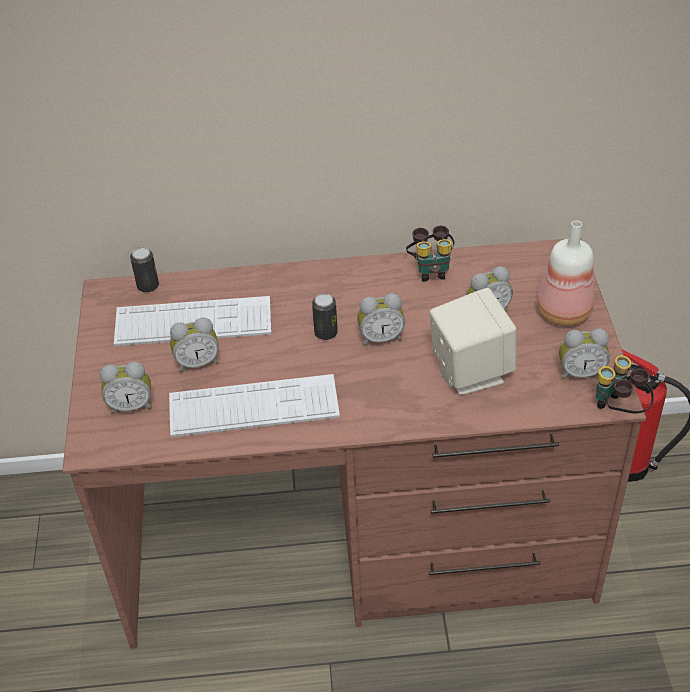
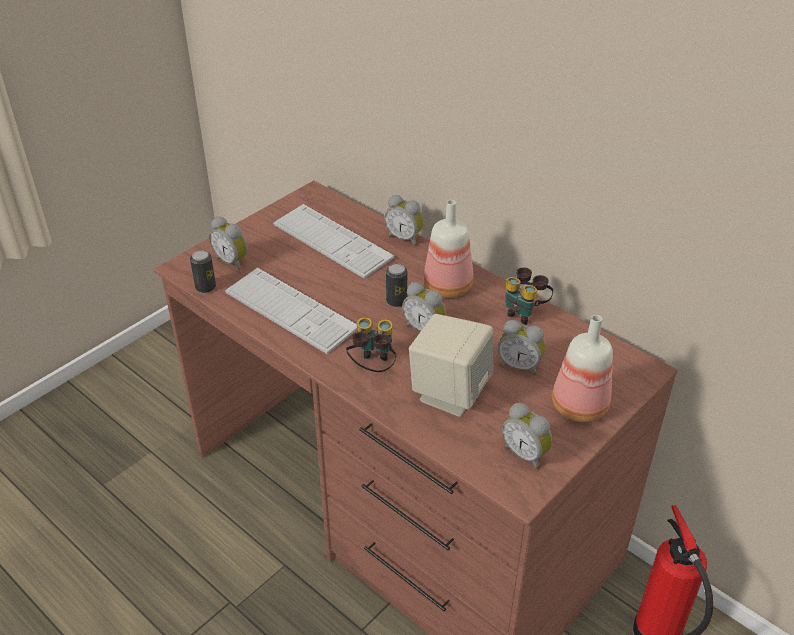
camera: 45 degrees right, 5 degrees down
(148, 286) = (340, 205): can -> can (205, 287)
(197, 362) = (300, 264): alarm clock -> alarm clock (405, 238)
(346, 290) = (449, 286): none -> bottle
(618, 410) = (514, 501): binoculars -> binoculars (373, 367)

